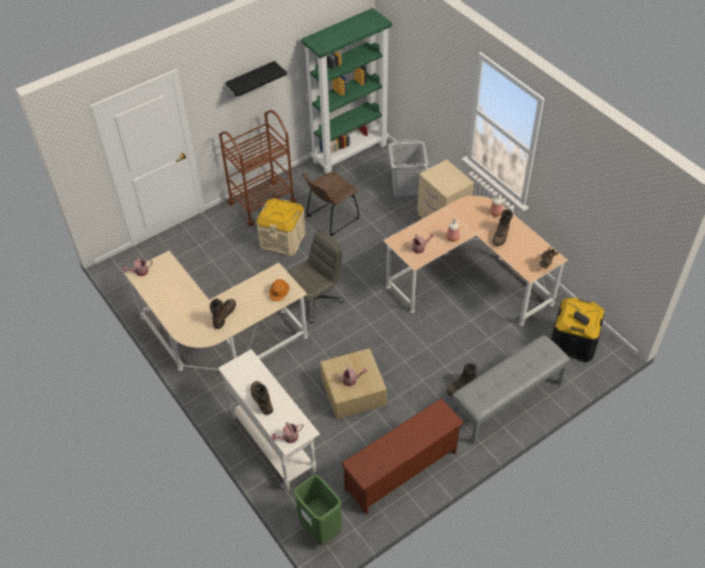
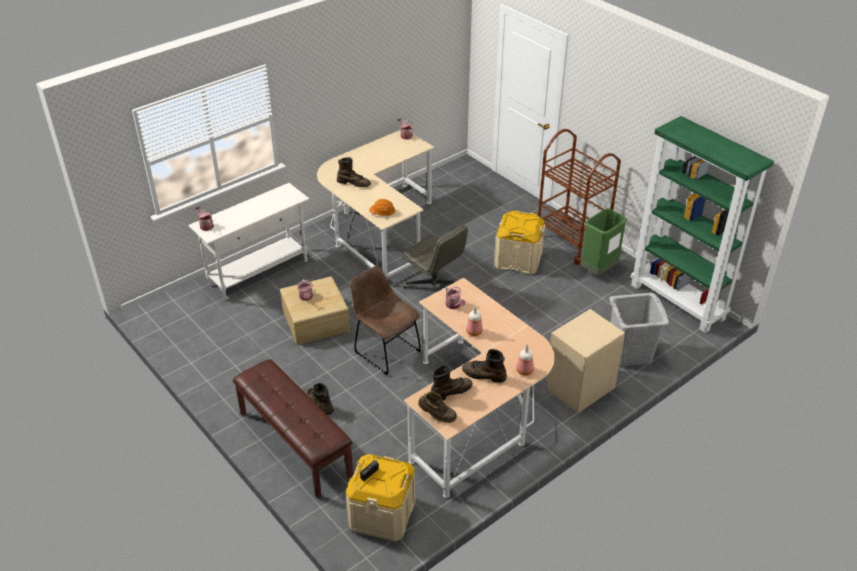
camera: 85 degrees right, 10 degrees down
(251, 79) = (624, 113): black shelf -> none
(261, 399) = (250, 207): brown boot -> brown boot (450, 392)
(320, 529) = (165, 307): green trash can -> green trash can (598, 270)
(330, 219) = (558, 292): brown chair -> brown chair (385, 350)
(402, 472) = (215, 358): brown shoe rack -> none
(507, 401) = (294, 444): grey bench -> brown bench
(573, 342) = (382, 514): black storage box -> beige storage box

